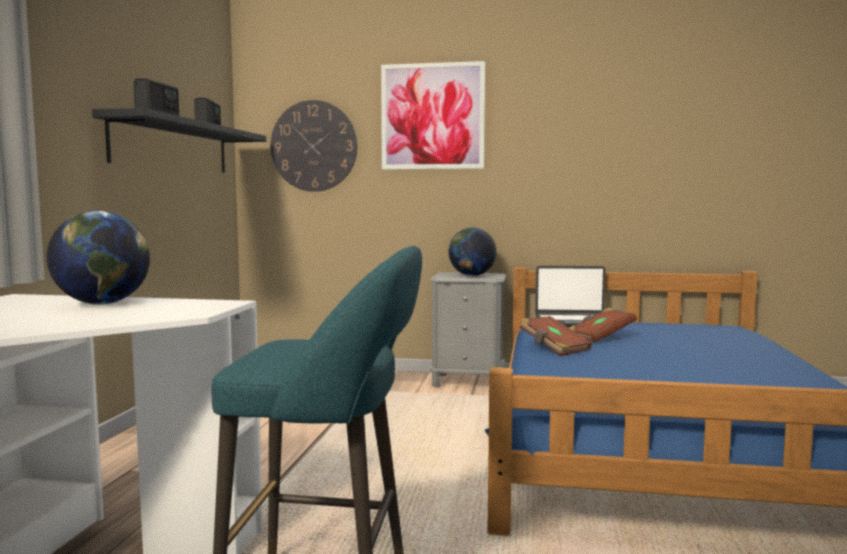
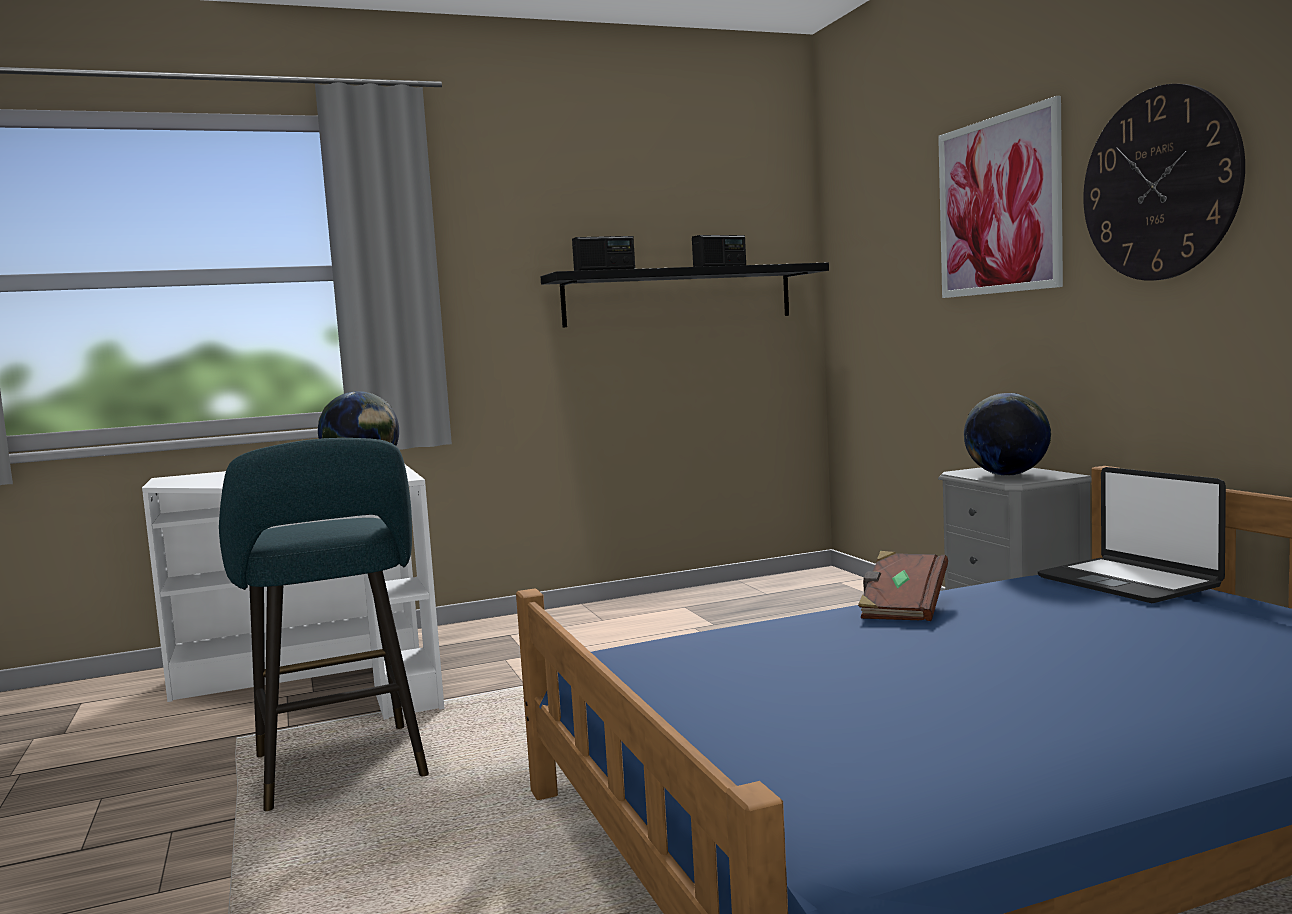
camera: 60 degrees right, 0 degrees up
(314, 146) = (881, 269): wall clock -> wall clock (1159, 184)
(600, 337) = (1048, 612): brown book -> none

